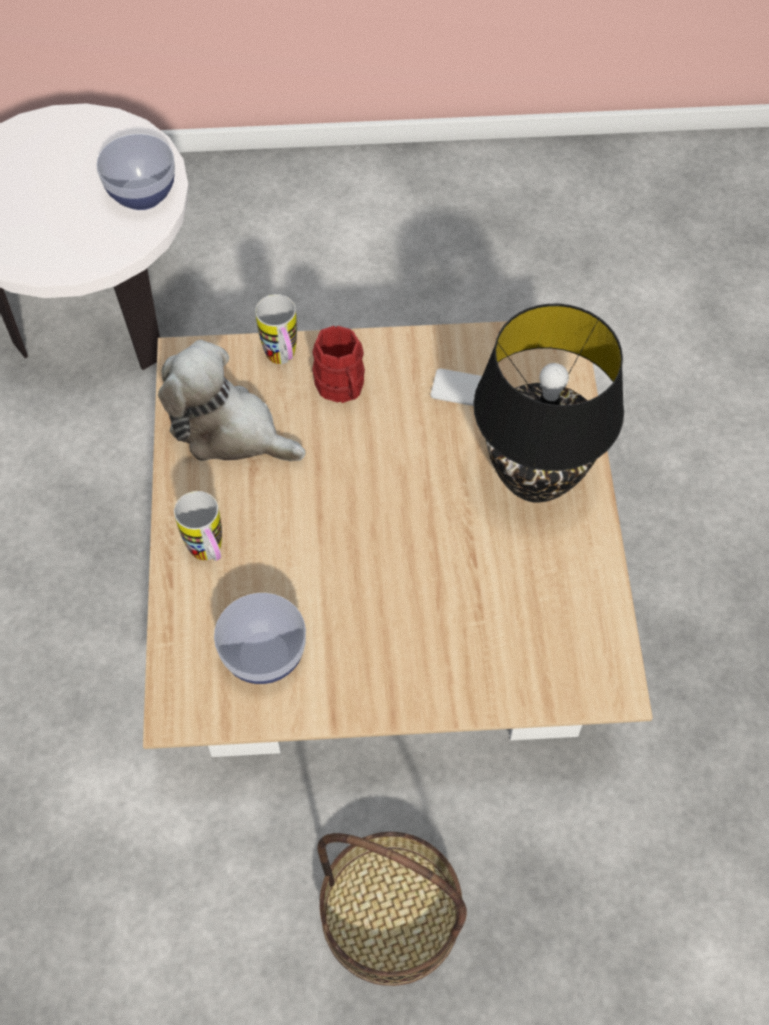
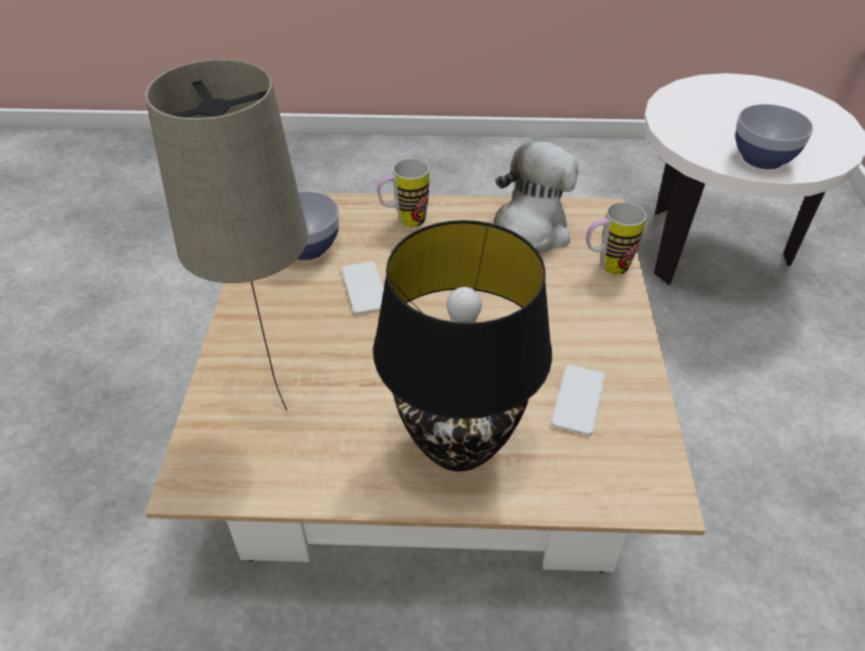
camera: 95 degrees right, 15 degrees down
(334, 581) = (364, 288): none -> phone
(342, 389) = (575, 303): red mug -> none
(390, 914) = (139, 402): basket -> none
(496, 640) = (275, 391): none -> beige table lamp

